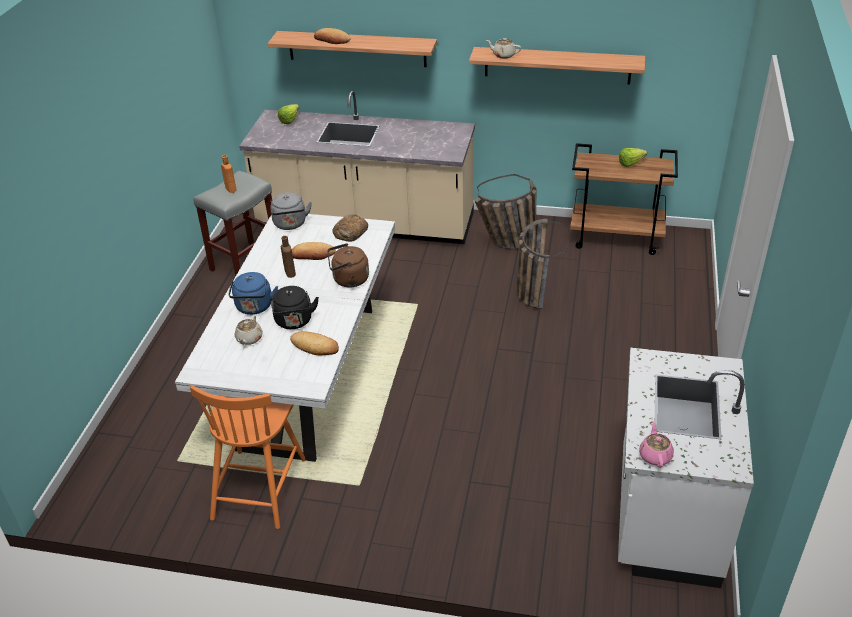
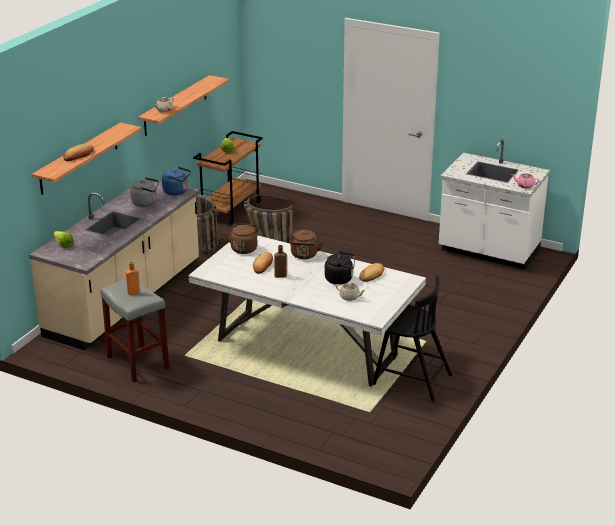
camera: 75 degrees left, 10 degrees down
(254, 307) = (314, 292): blue kettle -> blue kettle (177, 191)
(259, 486) = (410, 379): orange chair -> black chair
(290, 224) = (215, 269): grey kettle -> grey kettle (146, 203)
(350, 232) = (244, 248): bread -> brown kettle

